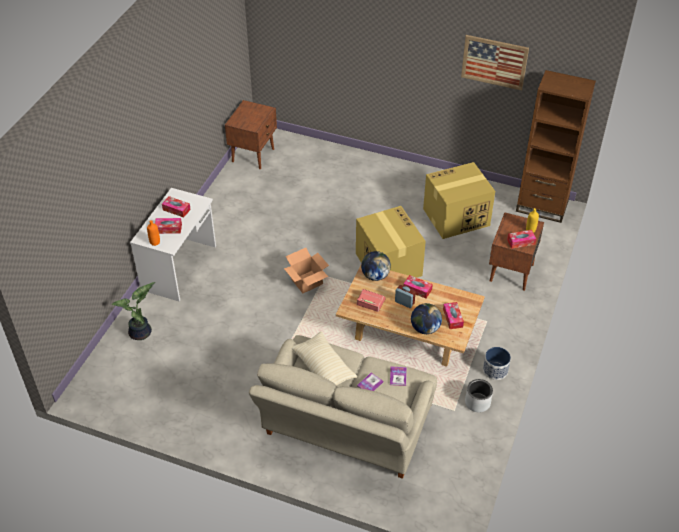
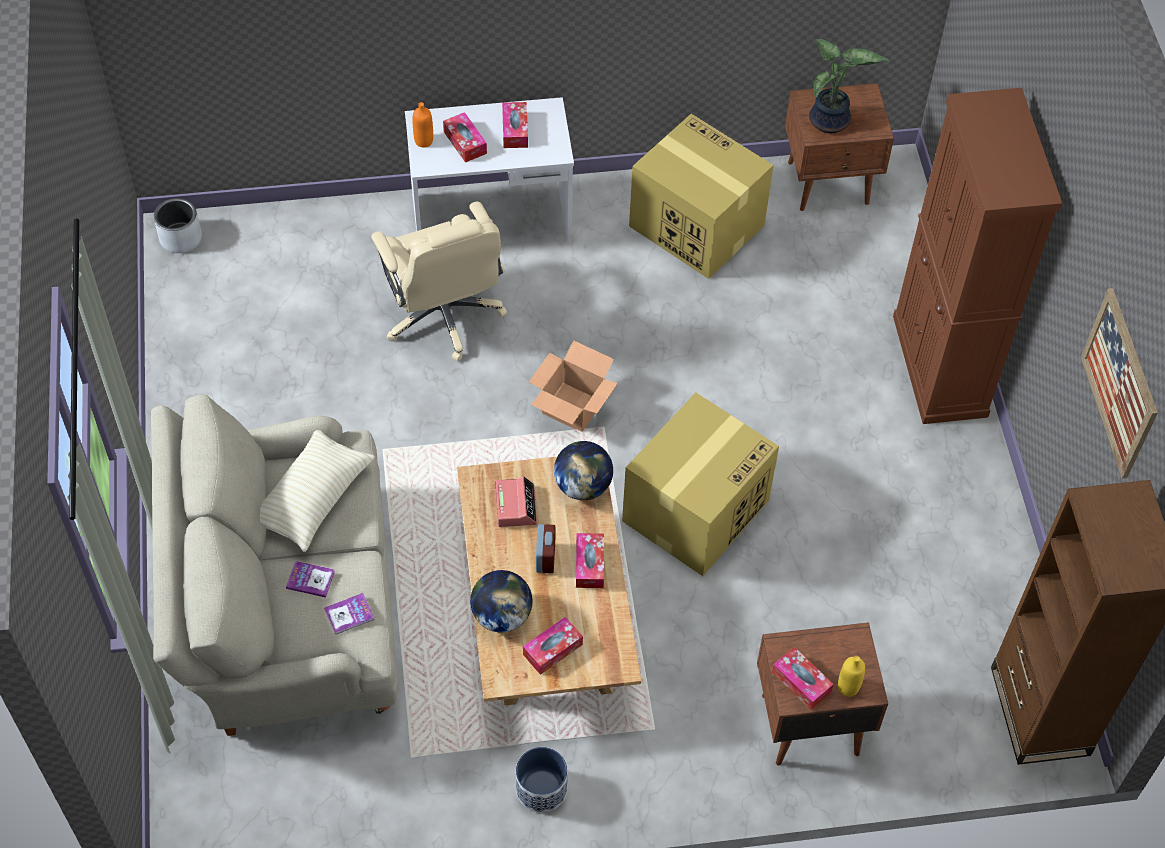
camera: 60 degrees right, 10 degrees up
(142, 333) = (326, 243): potted plant -> potted plant (830, 122)
(221, 306) = (444, 315): none -> beige office chair
(369, 164) = (939, 366): none -> brown cabinet
(455, 217) = (896, 568): cardboard box -> cardboard box (695, 225)
(477, 403) = (449, 788): grey planter -> grey planter (180, 238)

